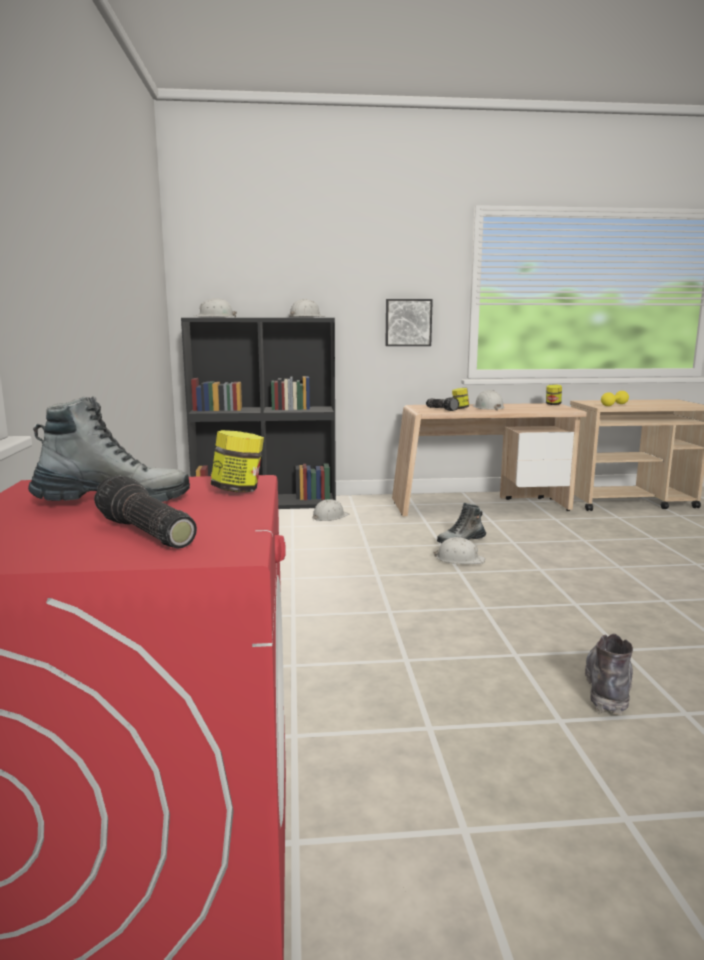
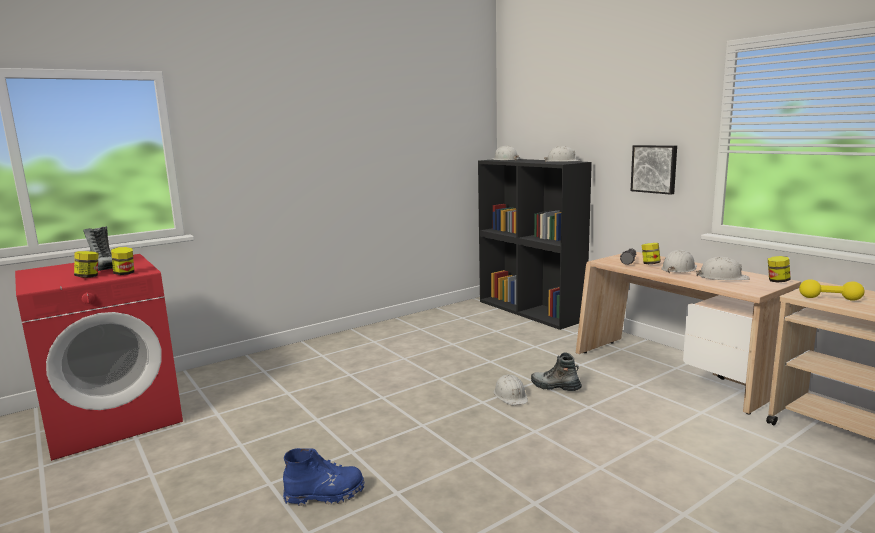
camera: 60 degrees right, 0 degrees up
(144, 533) = (57, 278): flashlight -> none
(204, 511) = (88, 277): none -> jar
(329, 517) = (534, 334): white hard hat -> white hard hat (722, 277)
(607, 688) = (325, 495): grey boot -> blue boot

